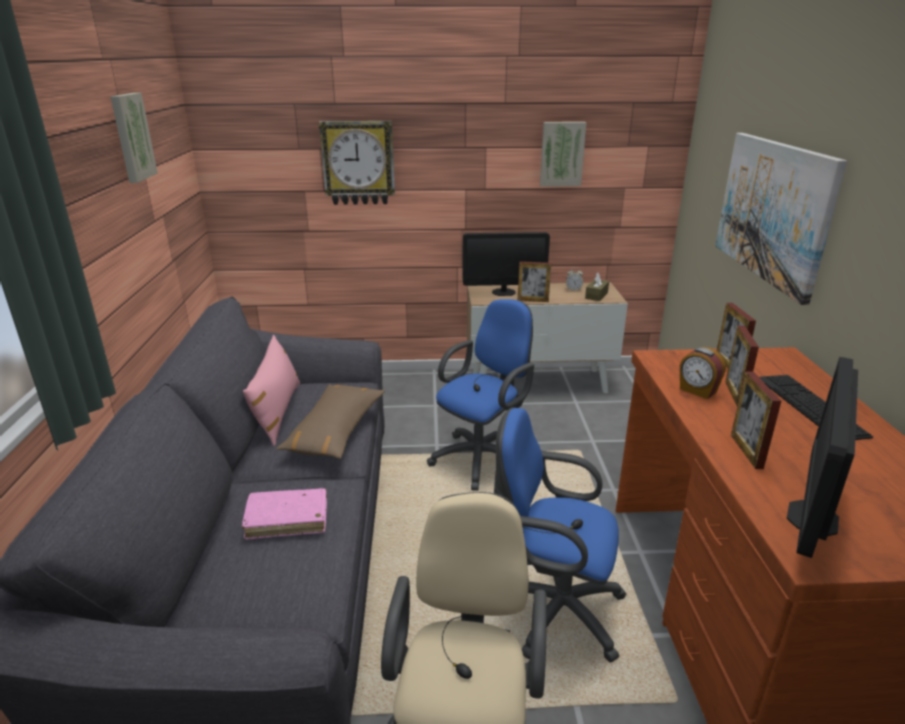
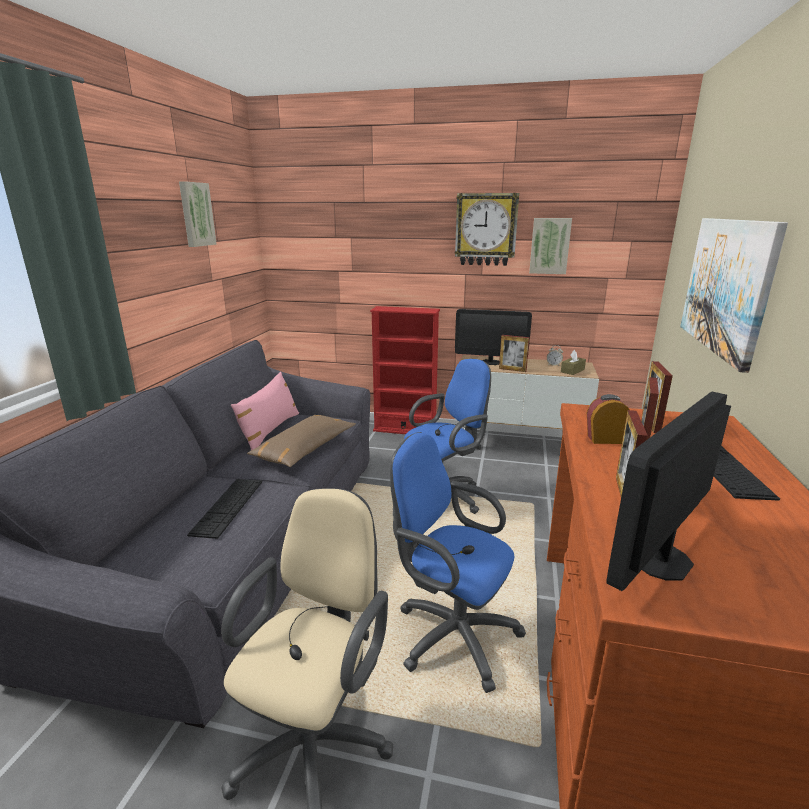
camera: 15 degrees right, 5 degrees down
(287, 520) = (228, 506): pink book -> keyboard
(358, 163) = (379, 249): wall clock -> wall clock (486, 229)
(403, 378) = (405, 430): none -> red bookcase
(697, 391) = (604, 439): alarm clock -> alarm clock turned 120 degrees clockwise

